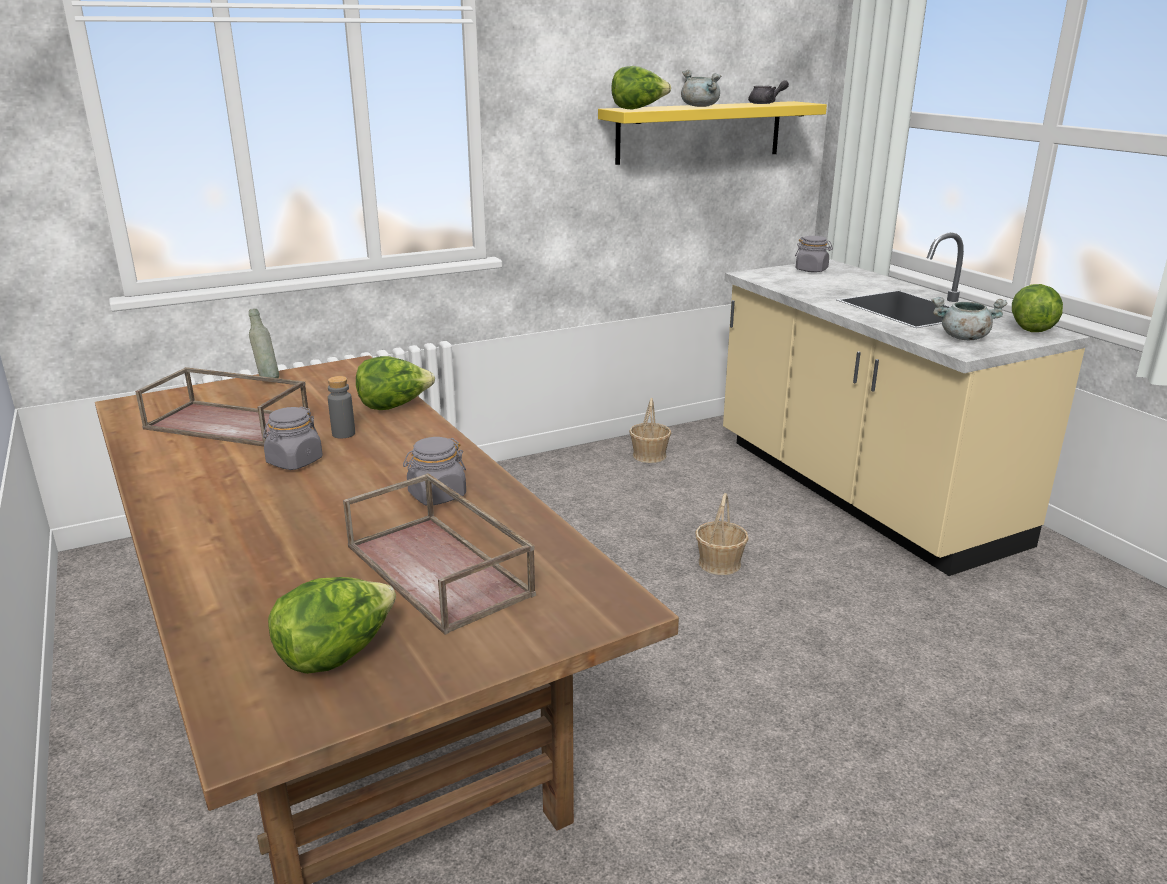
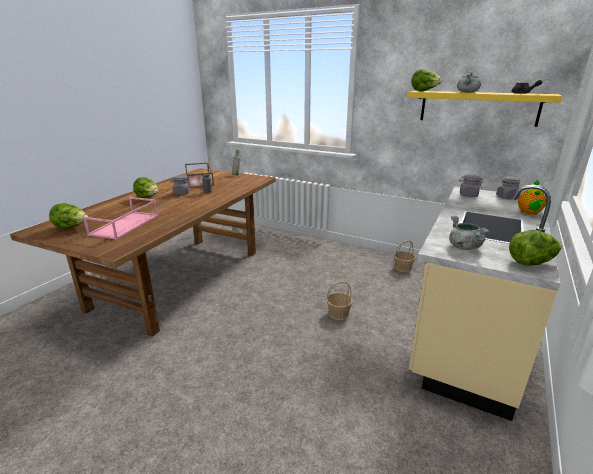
camera: 55 degrees right, 0 degrees up
(394, 406) = (236, 190): lettuce -> lettuce (148, 198)
(437, 495) = (174, 212): grey jar -> grey jar (468, 195)
(441, 570) = (125, 225): brown tray -> pink tray
(880, 281) = (529, 213): none -> teapot

